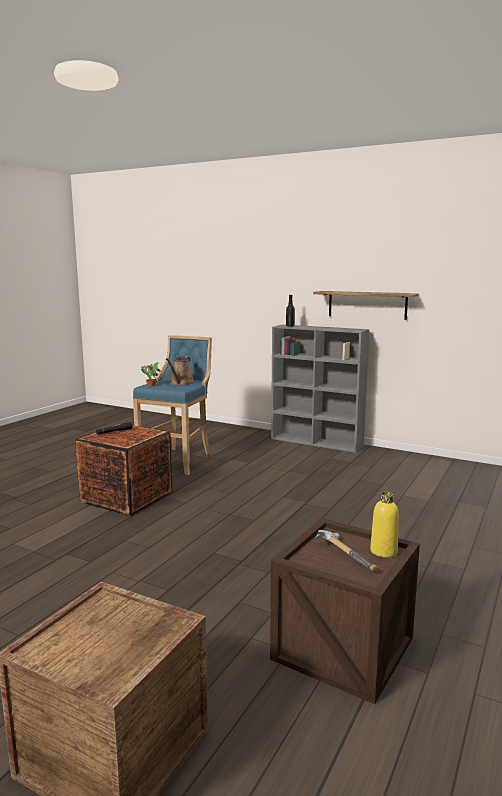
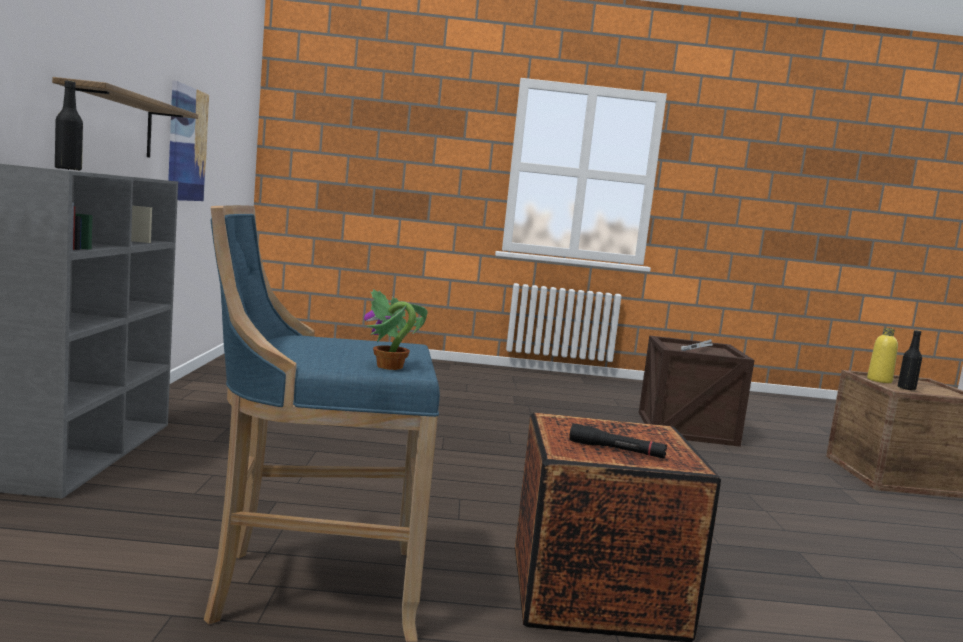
camera: 120 degrees left, 5 degrees down
(105, 619) = (906, 388): none -> black bottle
(181, 383) = (334, 347): brown watering can -> none
(383, 551) = (672, 344): yellow bottle -> yellow bottle (879, 380)
(462, 310) = (186, 144): none -> picture

